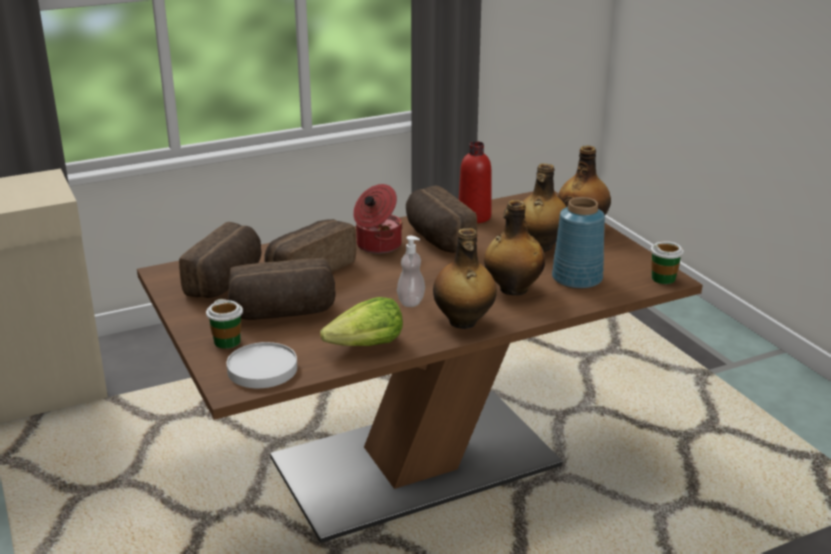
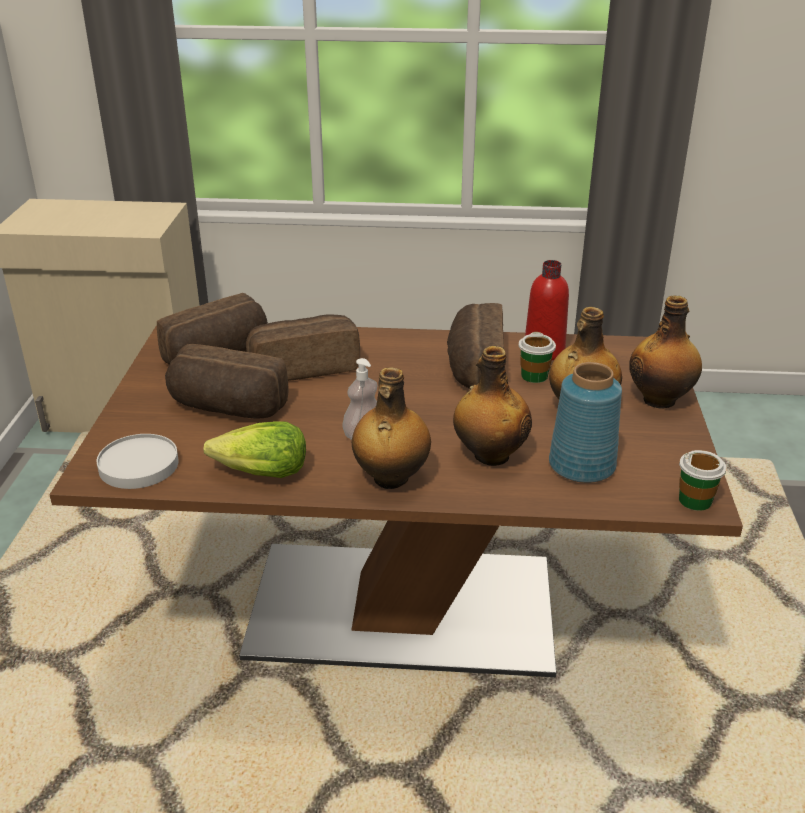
camera: 30 degrees right, 5 degrees up
(227, 342) = (143, 423): cup -> cup (534, 376)
(377, 245) = (402, 357): cooking pot -> none

